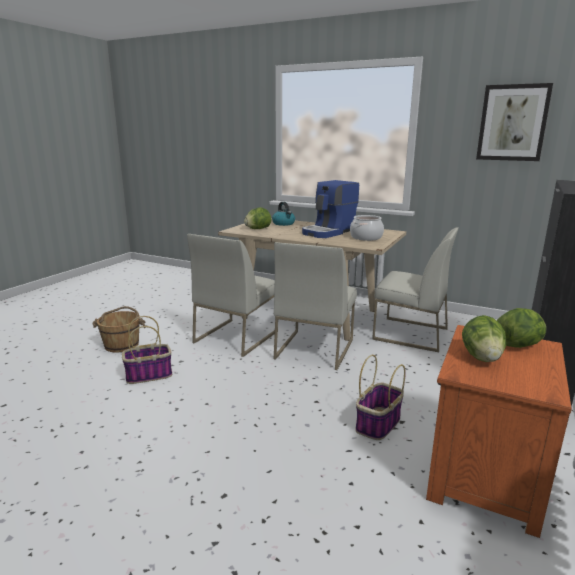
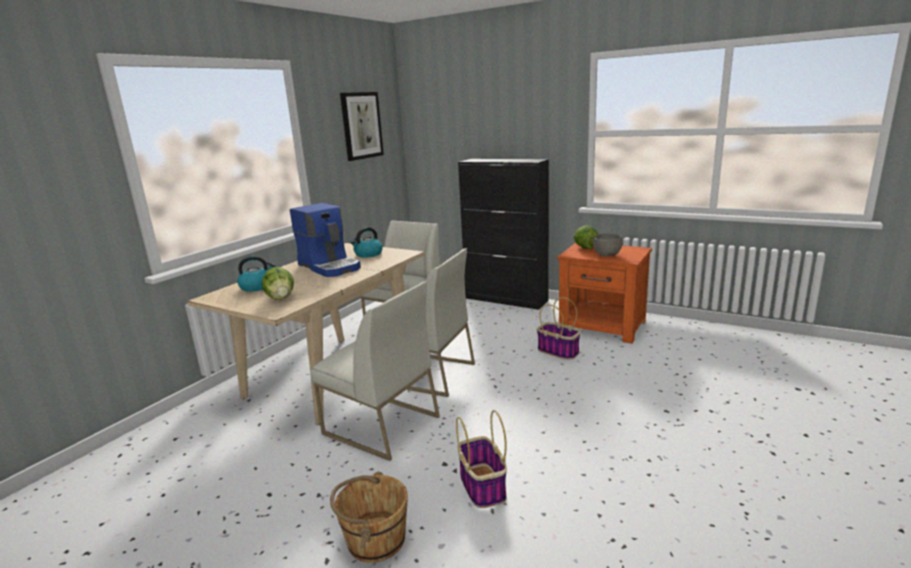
camera: 85 degrees left, 0 degrees up
(366, 237) = (368, 254): cooking pot -> kettle
(482, 357) = (606, 255): lettuce -> grey bowl

